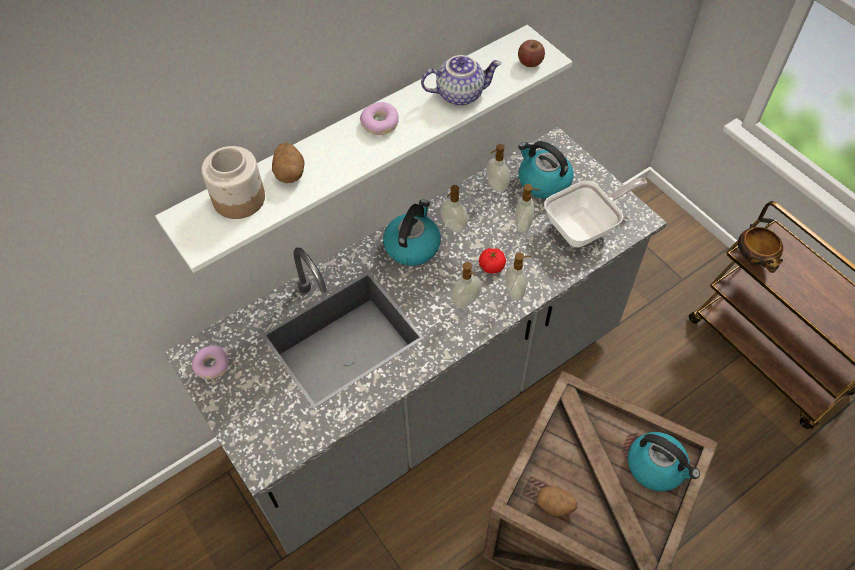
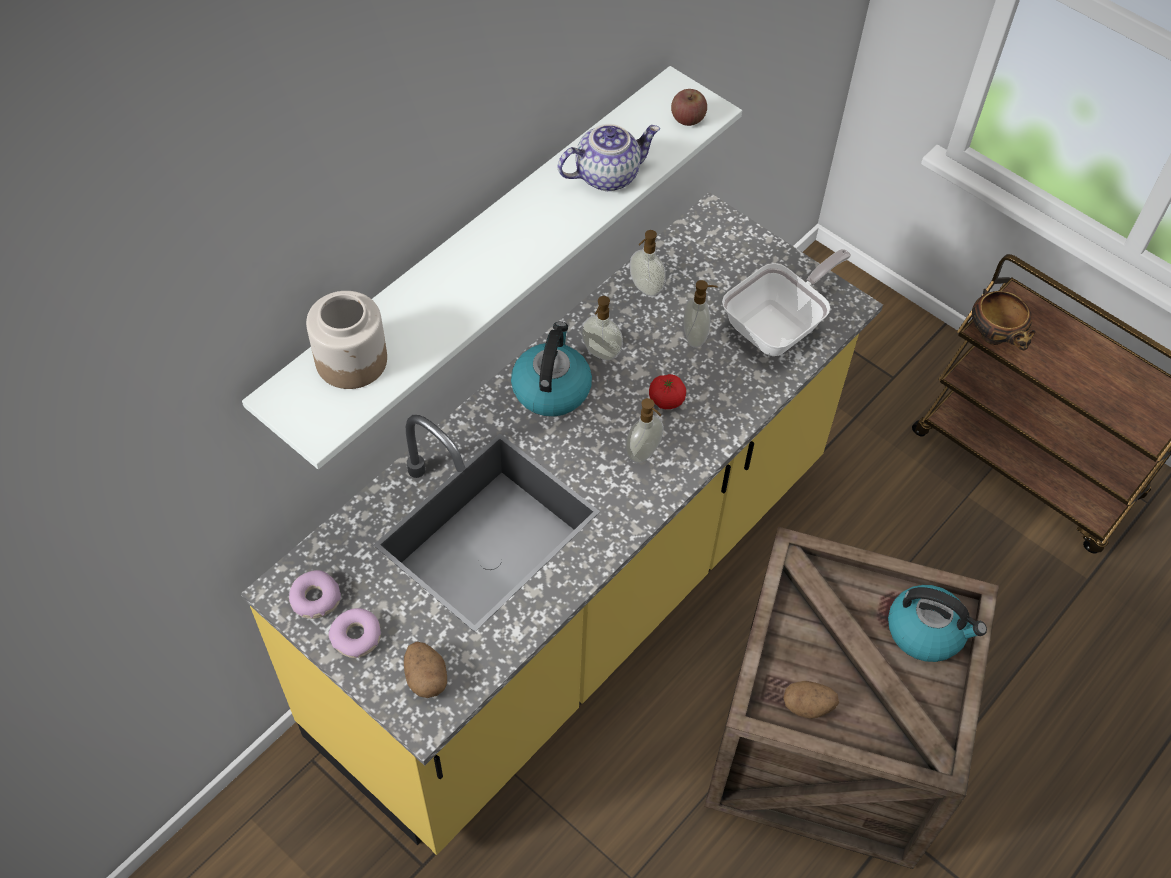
camera: 15 degrees left, 0 degrees up
(290, 173) = (410, 315): potato -> potato (426, 677)
(380, 124) = (512, 230): donut -> donut (357, 637)
(429, 395) = (579, 599): grey counter -> yellow counter
(515, 292) = (706, 429): soap dispenser -> none
(543, 181) = (707, 272): kettle -> none

